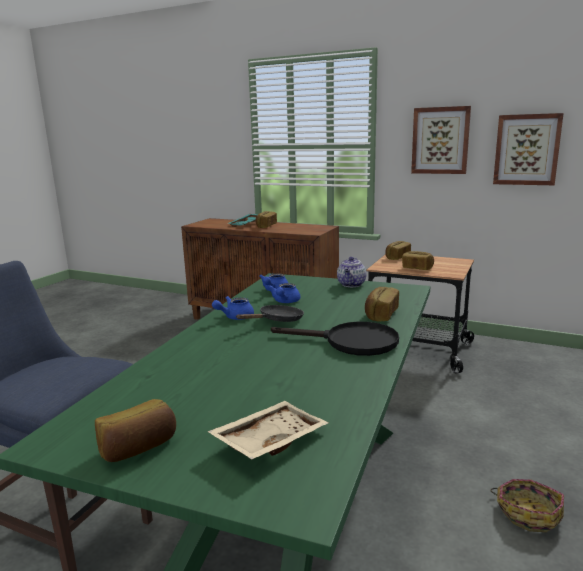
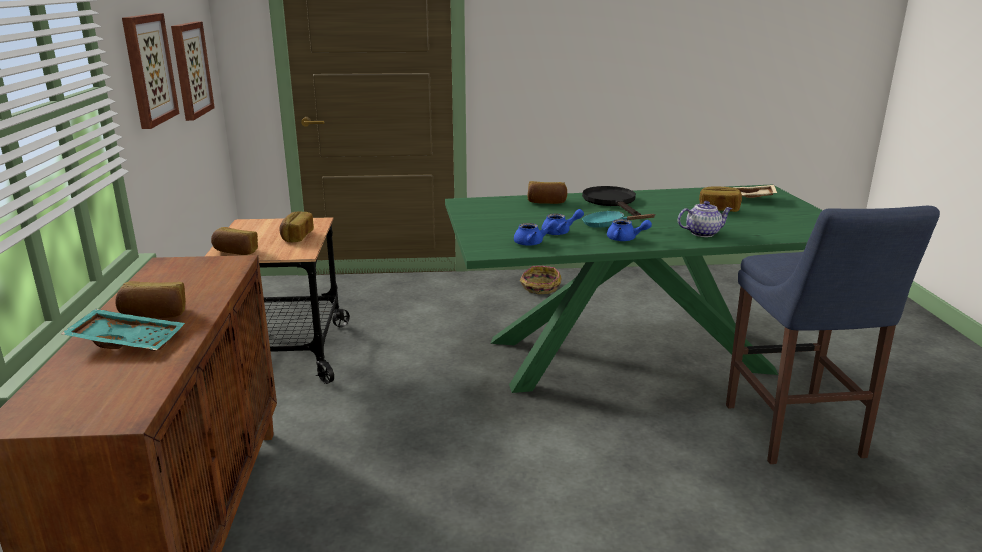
camera: 120 degrees left, 5 degrees up
(139, 447) = (803, 216): bread -> bread (718, 209)
(277, 320) = (608, 225): black frying pan -> turquoise frying pan
(351, 284) = (474, 220): teapot -> teapot (703, 233)

